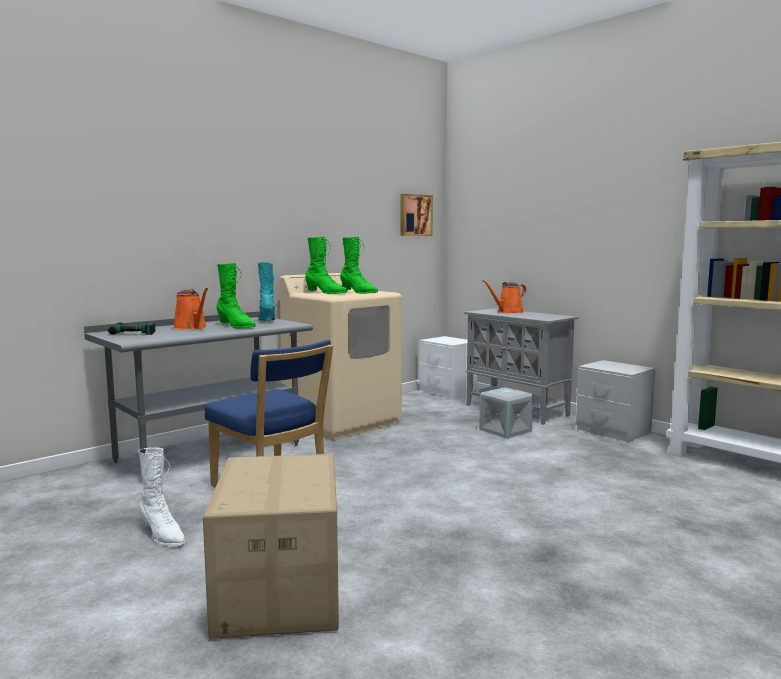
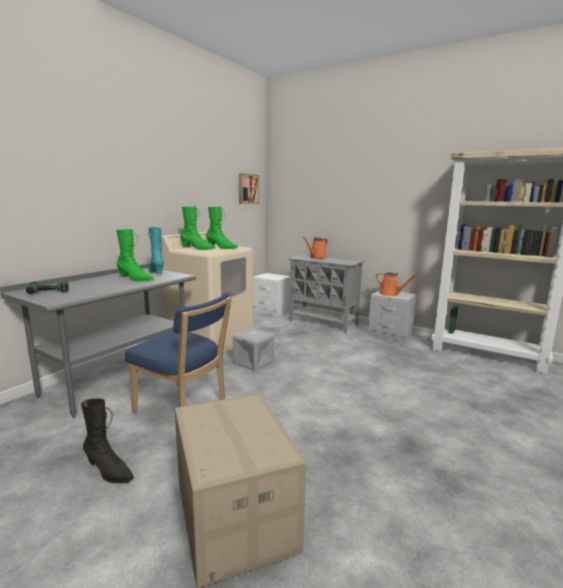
camera: 15 degrees left, 5 degrees up
(162, 535) = (108, 471): white boot -> black boot
(191, 327) = (98, 282): orange watering can -> orange watering can (390, 294)
(506, 431) = (325, 340): grey storage box -> grey storage box (254, 363)

